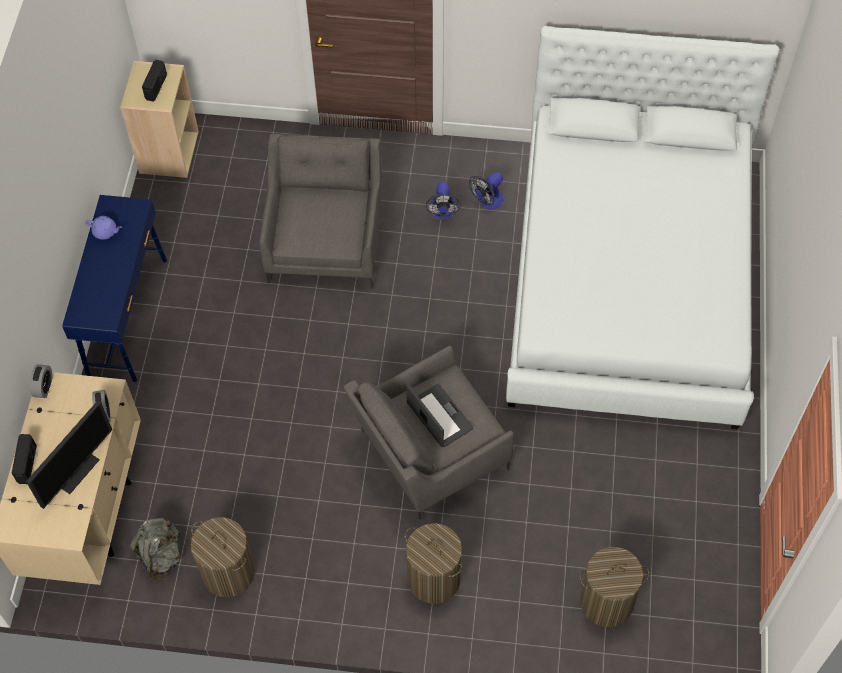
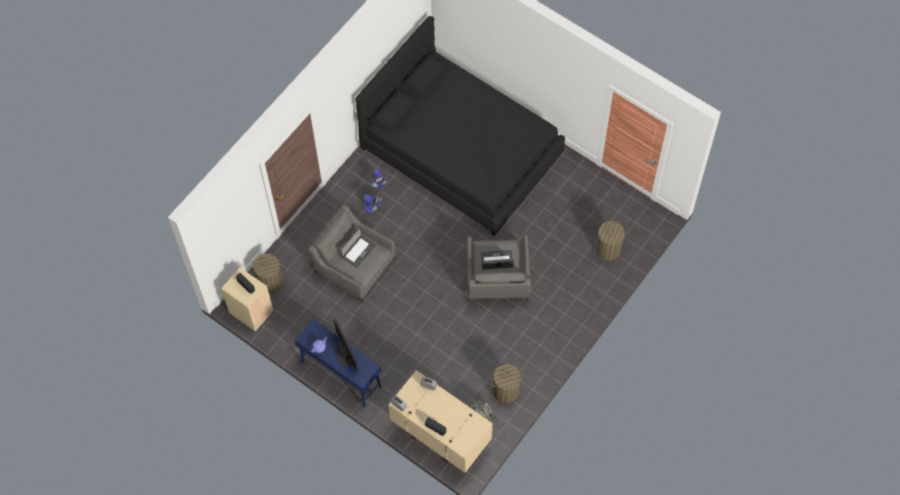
camera: 60 degrees left, 5 degrees up
(74, 469) = (450, 410): monitor -> monitor (344, 355)
(328, 213) = (358, 251): none -> laptop
(433, 578) = (558, 309): laundry basket -> laundry basket (270, 281)
(630, 280) = (461, 151): white bed -> black bed

